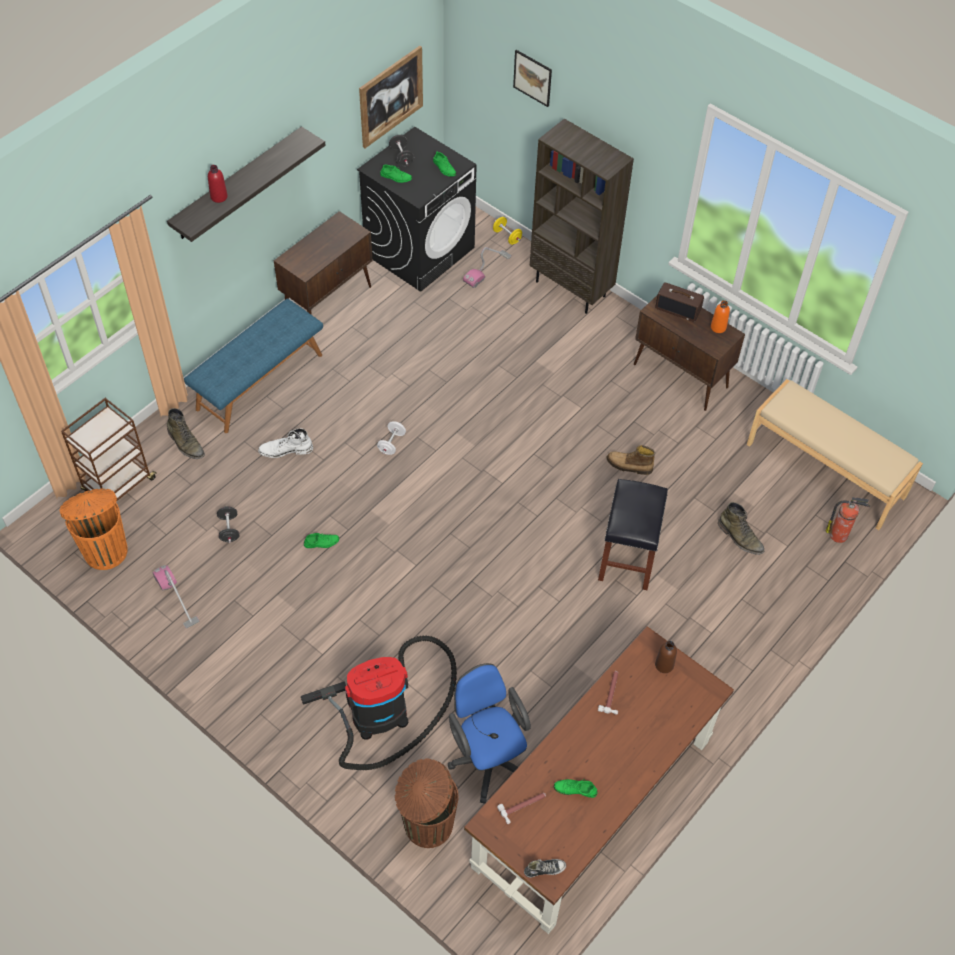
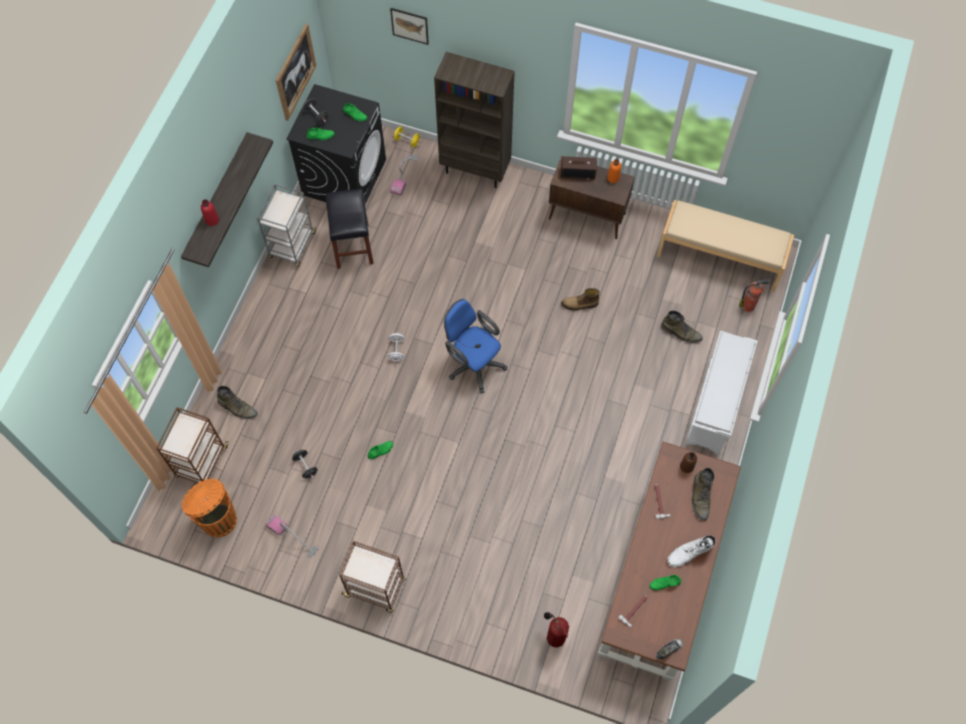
camera: 20 degrees left, 10 degrees up
(242, 688) = (376, 588): none -> brown cart
(259, 381) = (270, 334): blue bench -> none
(286, 450) = (318, 385): white boot -> white boot (689, 553)
(328, 300) = (292, 246): brown cabinet -> grey cart
(385, 710) = (487, 564): vacuum cleaner -> none
(426, 825) = (554, 636): brown trash can -> fire extinguisher
(488, 758) = (575, 570): blue office chair -> blue office chair (473, 363)
(627, 557) = (608, 378): black stool -> black stool (352, 245)
(666, 706) = (700, 497): none -> green boot
(747, 634) = (714, 406): none -> white shoe rack

